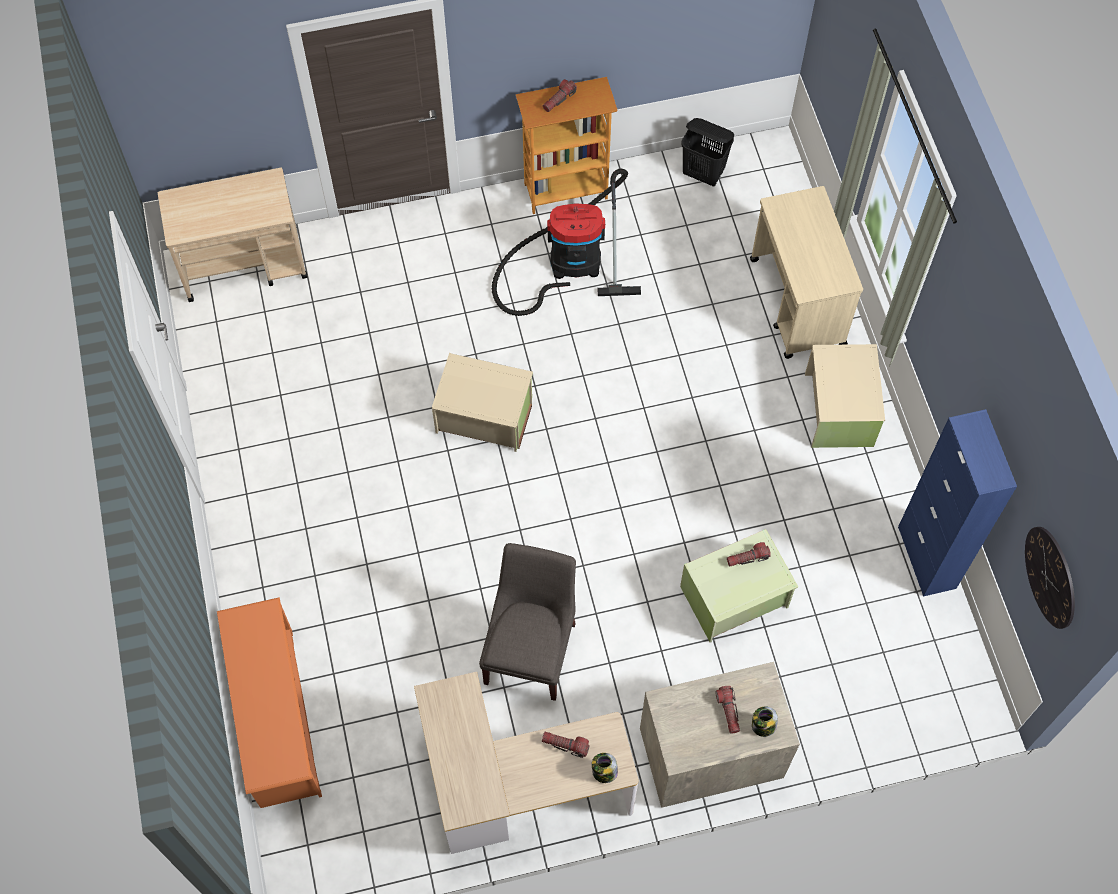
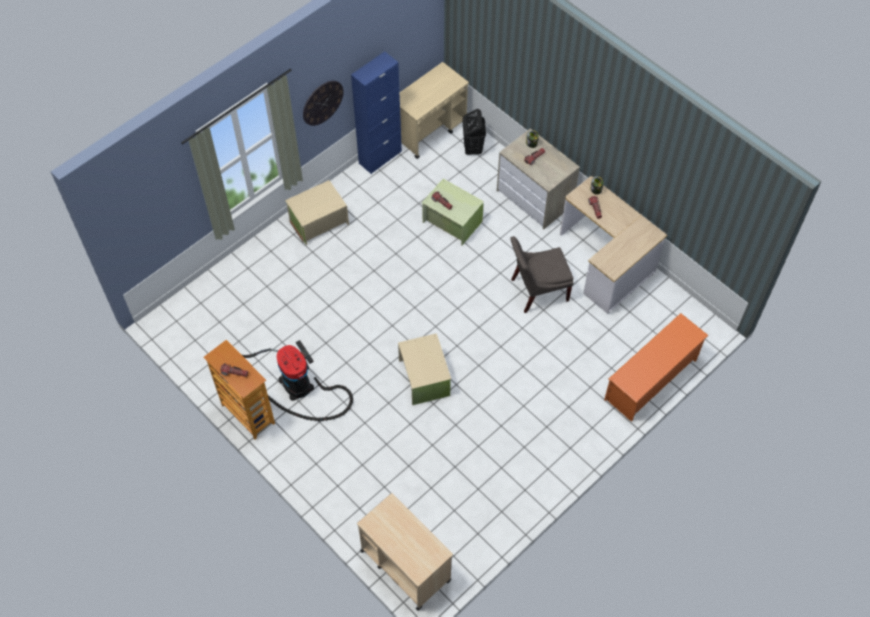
camera: 120 degrees left, 5 degrees down
(703, 174) = (196, 349): black laundry basket -> black laundry basket (473, 148)
(797, 303) = (262, 266): beige cart -> beige cart (430, 130)
(1050, 577) = (416, 34): wall clock -> wall clock (322, 102)

